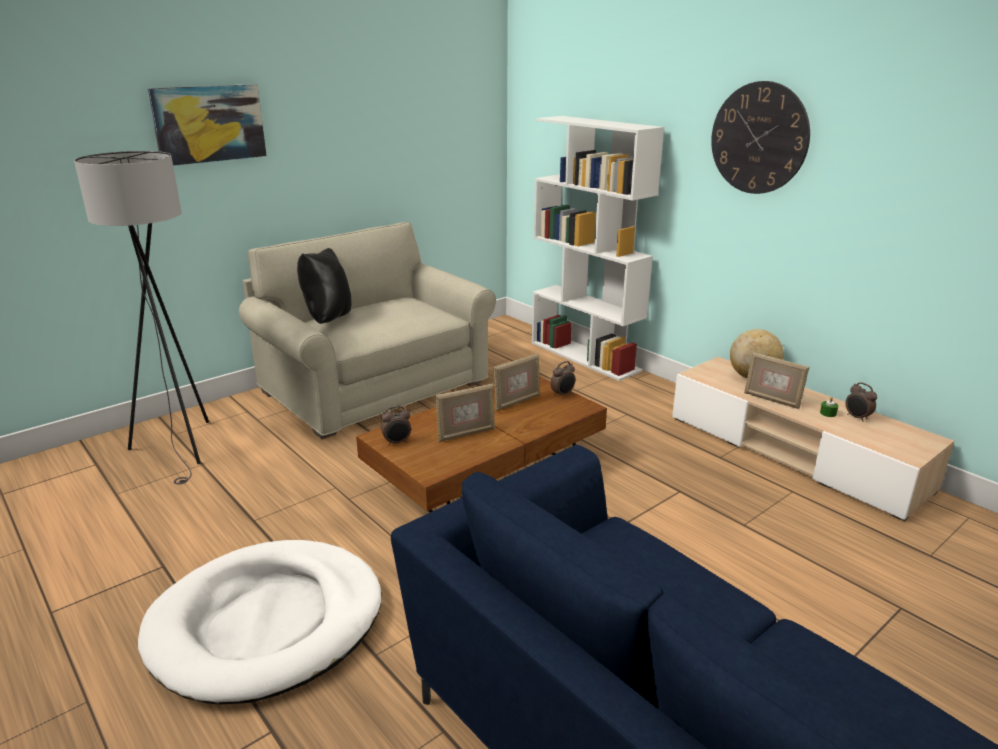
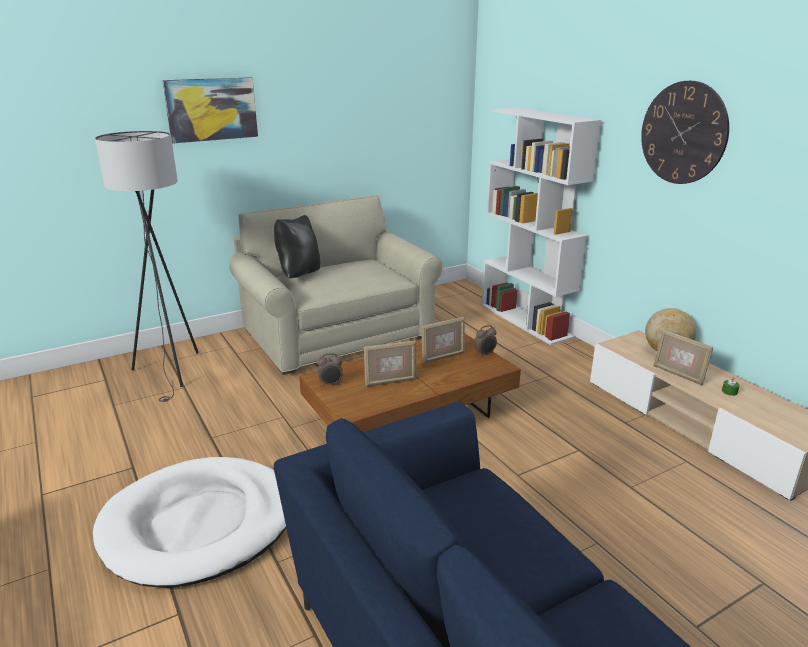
camera: 10 degrees right, 0 degrees up
(857, 417) = (757, 398): alarm clock -> none

